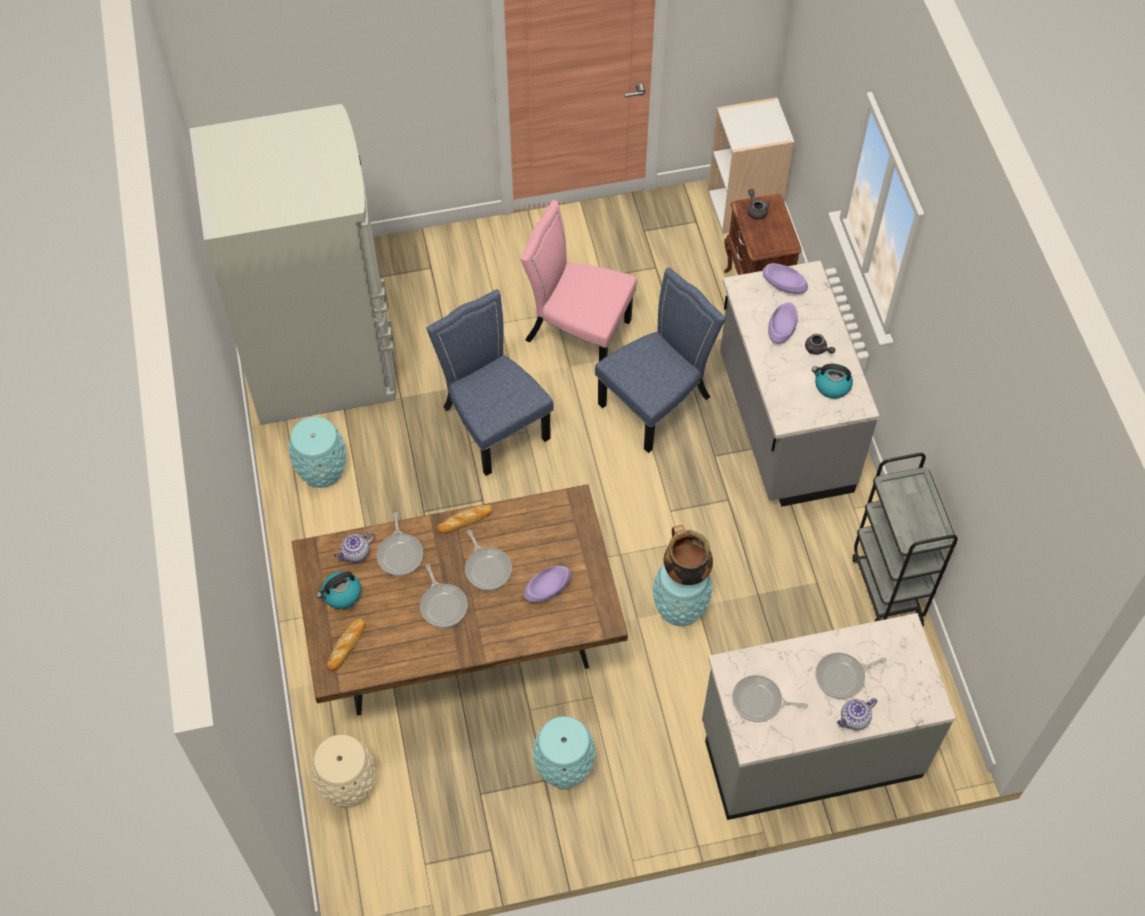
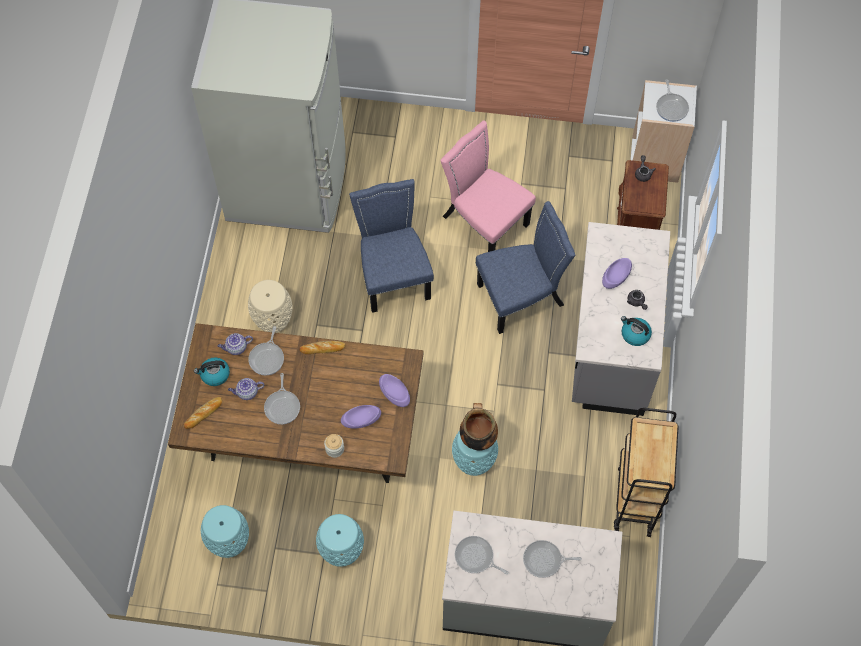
camera: 20 degrees right, 5 degrees up
(322, 470) = (256, 269): turquoise stool -> turquoise stool (228, 540)
(348, 784) = (186, 508): beige stool -> beige stool (273, 318)
(487, 568) = (324, 389): frying pan -> frying pan (671, 107)
(529, 634) = (334, 449): none -> jar
(783, 285) = (632, 242): purple bowl -> purple bowl (394, 393)
(854, 719) = (539, 595): teapot -> teapot (247, 392)
(887, 590) = (635, 500): grey cart -> brown cart

